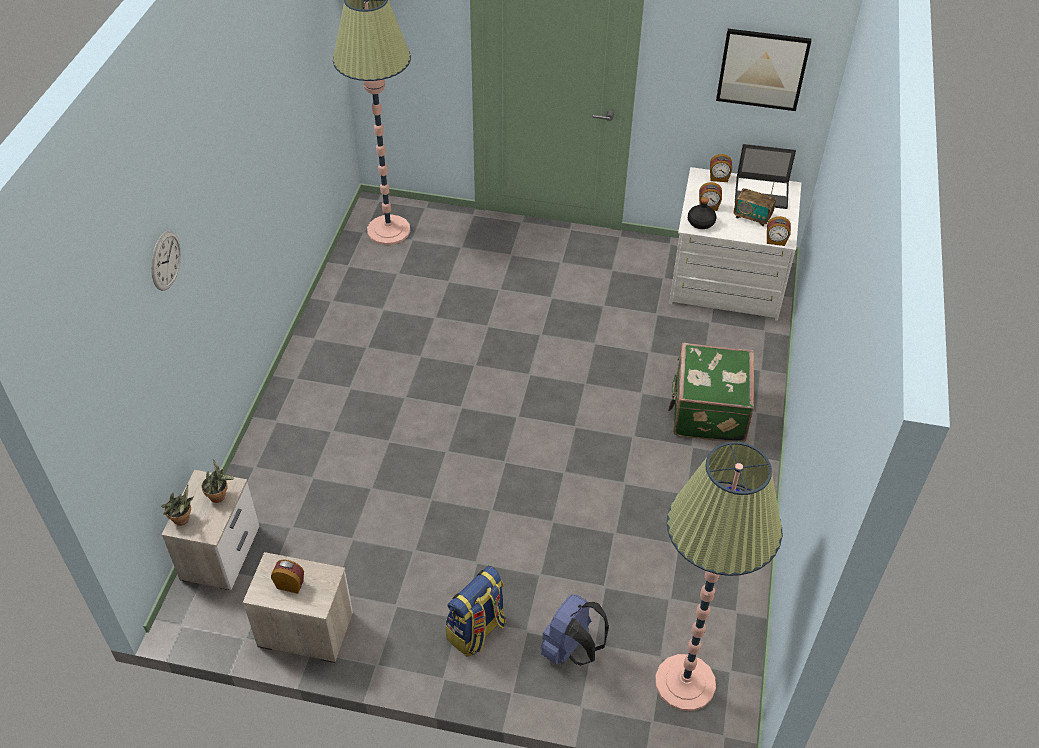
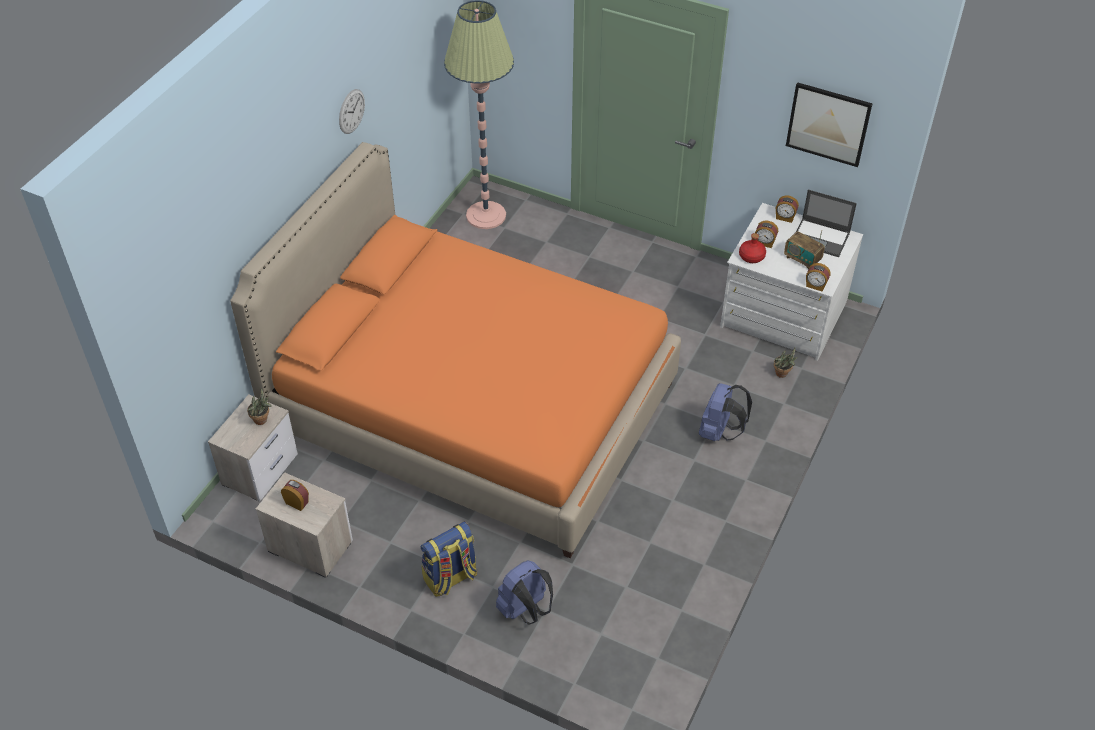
camera: 15 degrees right, 0 degrees up
(165, 260) = (242, 216): wall clock -> wall clock (351, 111)
(183, 520) = (228, 434): potted plant -> potted plant (783, 374)
(440, 436) = (473, 408): none -> orange bed
(685, 682) = (614, 659): floor lamp -> none
(700, 222) = (751, 256): black bottle -> red bottle
(707, 411) = (720, 431): green suitcase -> blue backpack

